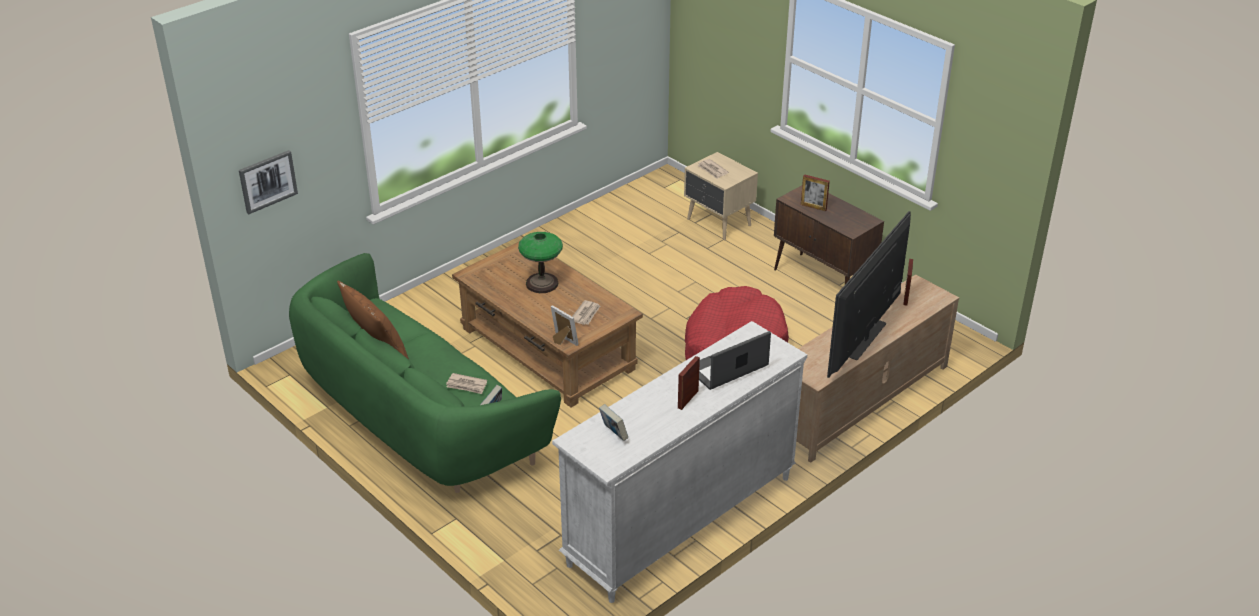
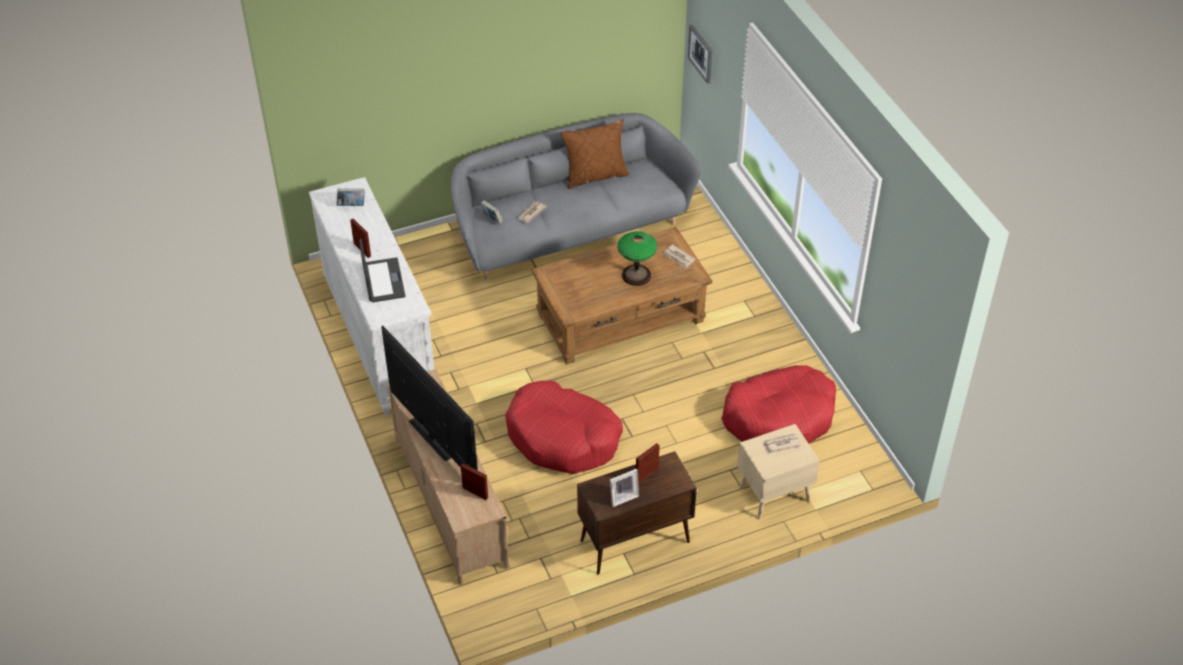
camera: 110 degrees right, 10 degrees up
(418, 419) = (567, 229): green sofa -> grey sofa
(563, 341) = (550, 269): picture frame -> picture frame (622, 497)
(586, 314) = (579, 291): newspaper -> newspaper (678, 257)
(629, 233) = (779, 417): none -> red dog bed

